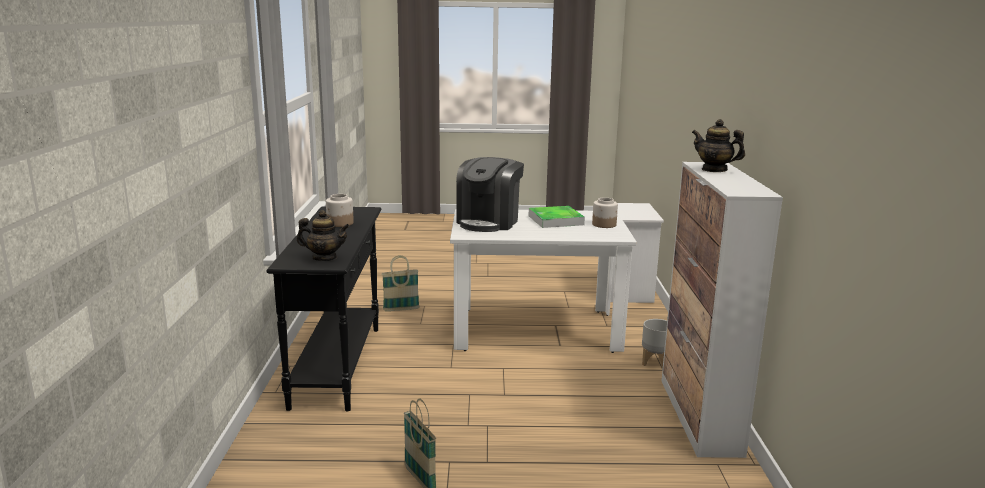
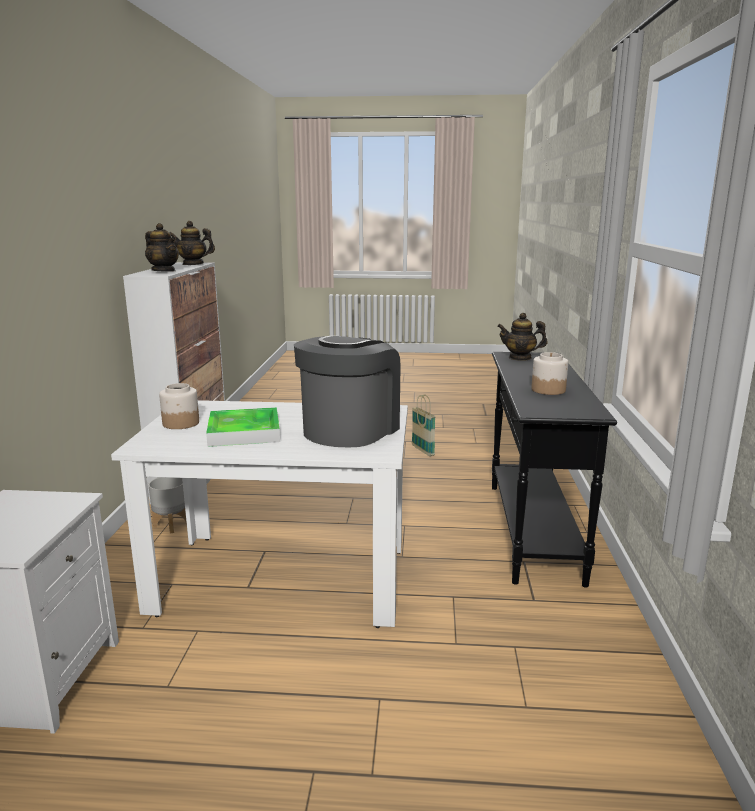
camera: 175 degrees left, 0 degrees up
(401, 309) = (494, 633): basket -> none
(737, 188) = (193, 264): none -> teapot

